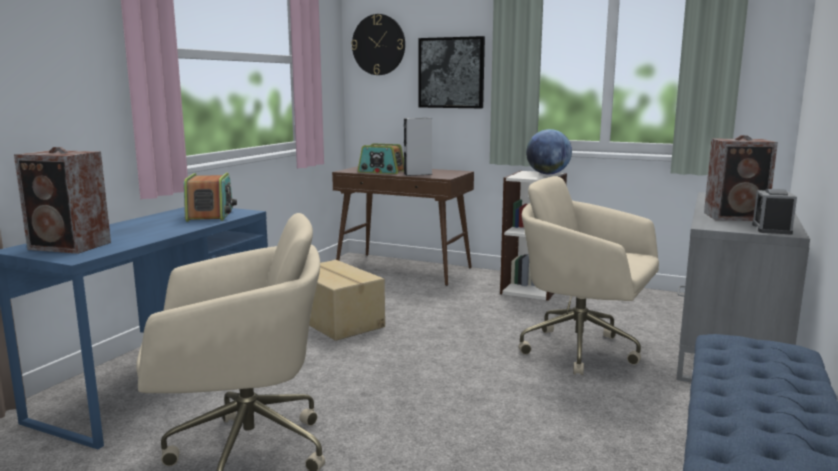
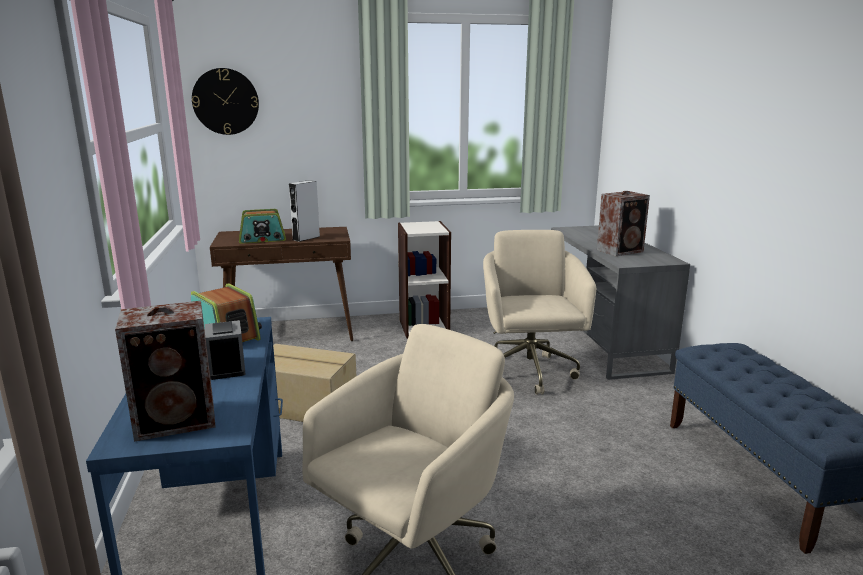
camera: 35 degrees left, 5 degrees up
(451, 73) = (314, 131): picture -> none
(547, 174) = (430, 224): globe -> none
(584, 352) = (530, 375): beige office chair -> beige office chair turned 90 degrees clockwise
(771, 229) = (658, 259): alarm clock -> alarm clock (227, 367)

